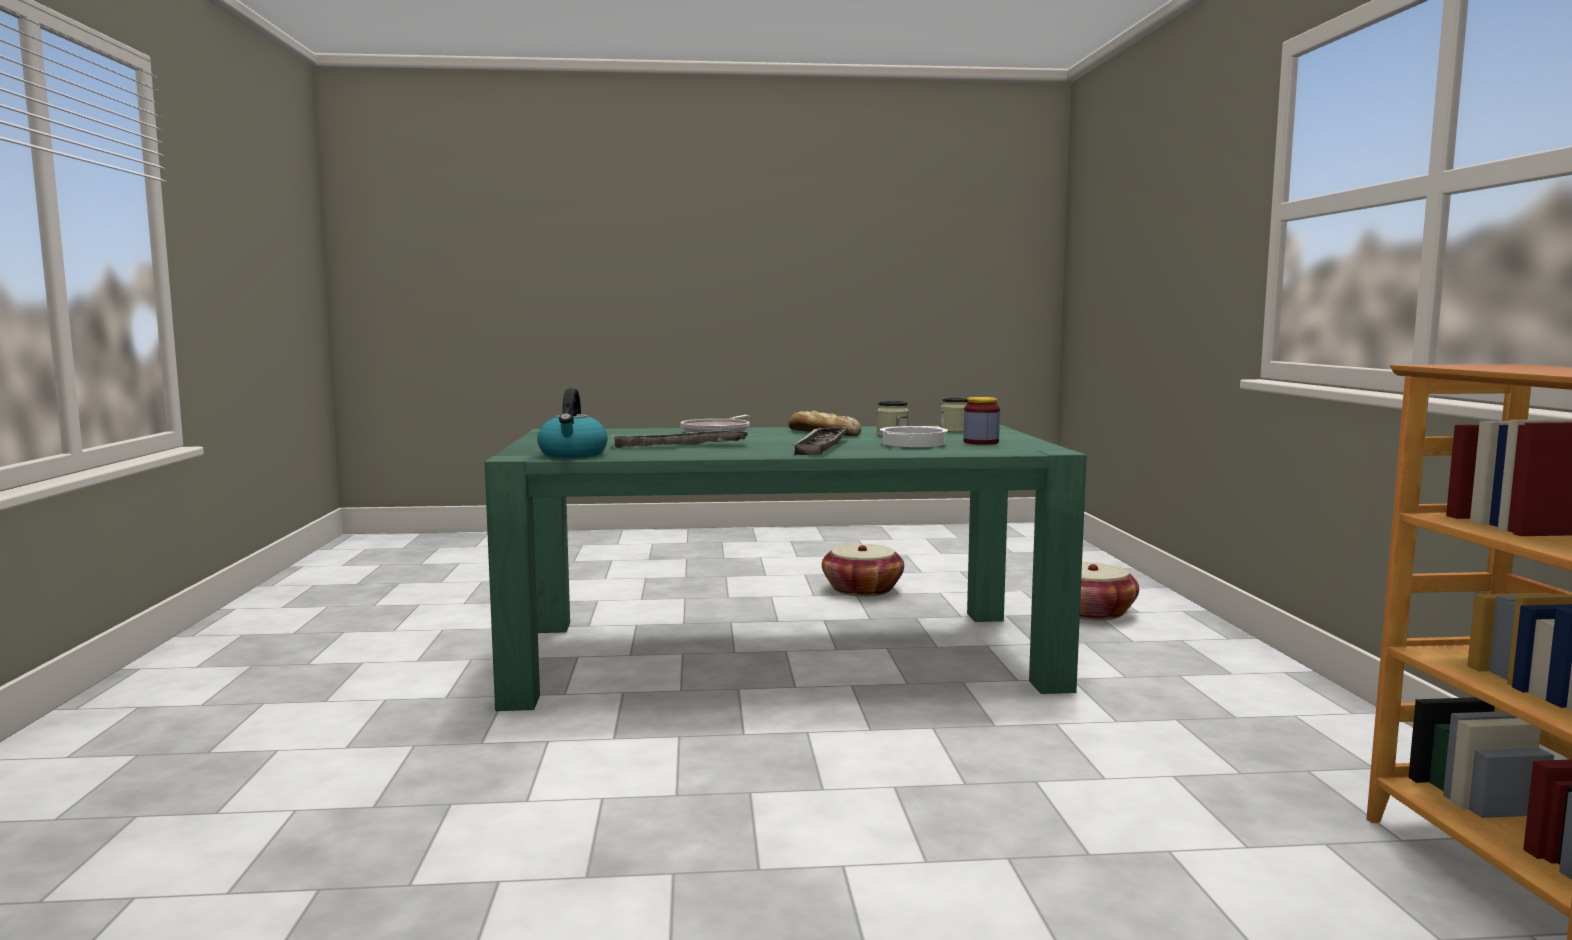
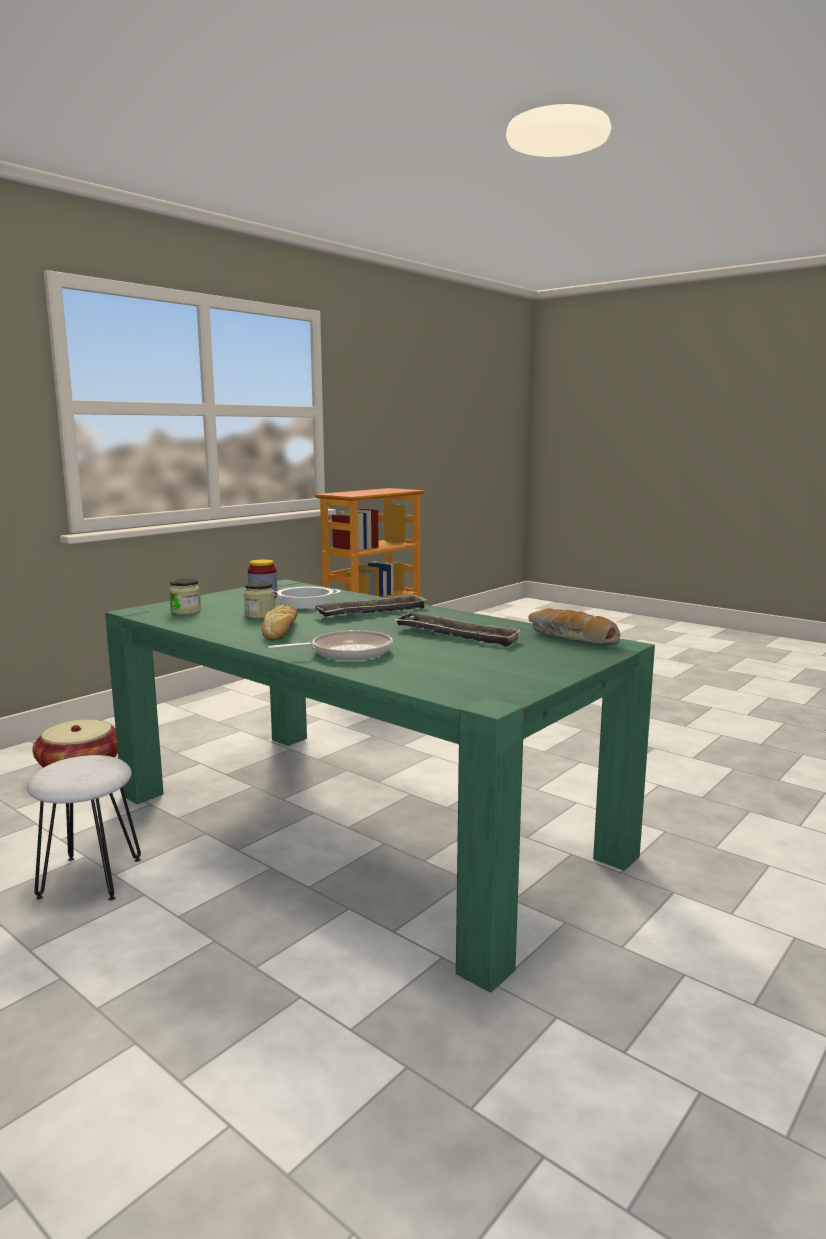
camera: 135 degrees left, 5 degrees up
(573, 454) = (571, 638): kettle -> bread
(862, 590) = (89, 878): basket -> white stool

